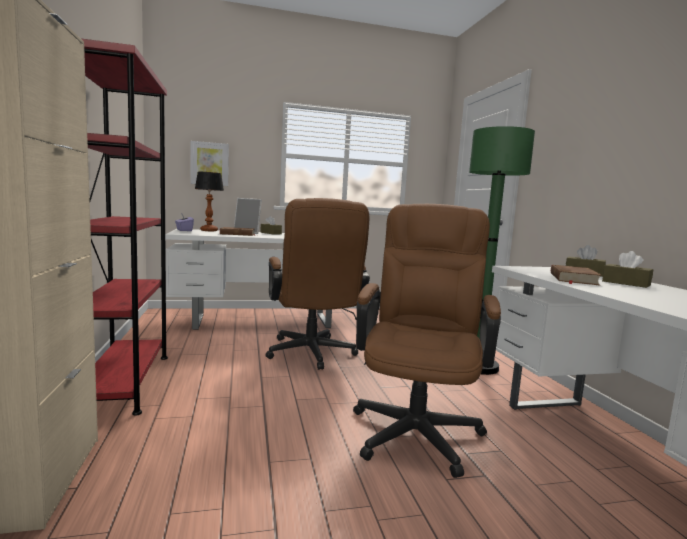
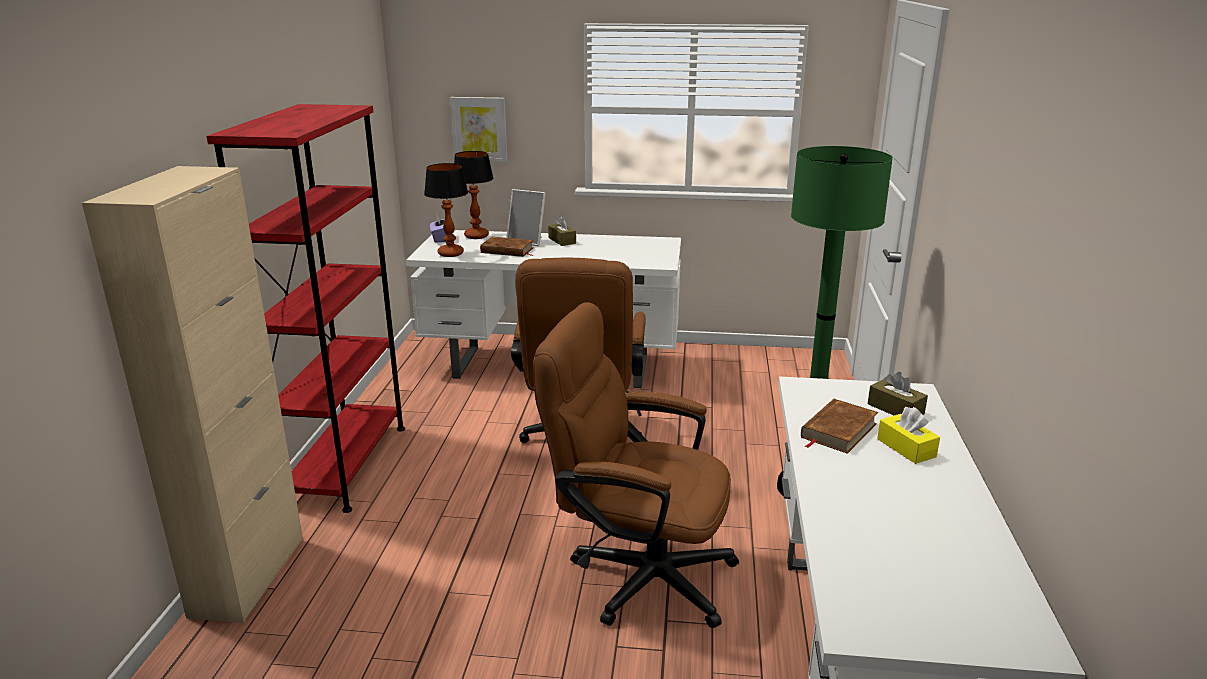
camera: 20 degrees right, 15 degrees up
(197, 233) = (450, 254): none -> table lamp
(417, 426) = (637, 574): brown office chair -> brown office chair turned 105 degrees counterclockwise
(626, 283) = (906, 448): brown tissue box -> yellow tissue box

